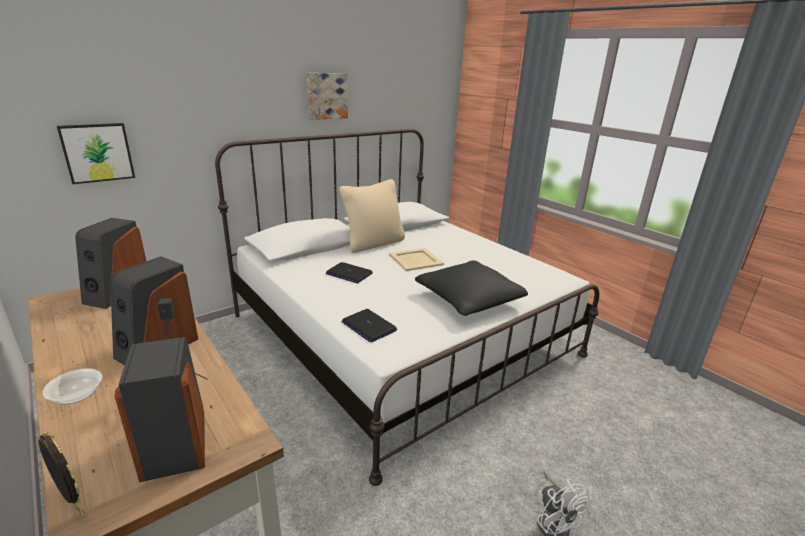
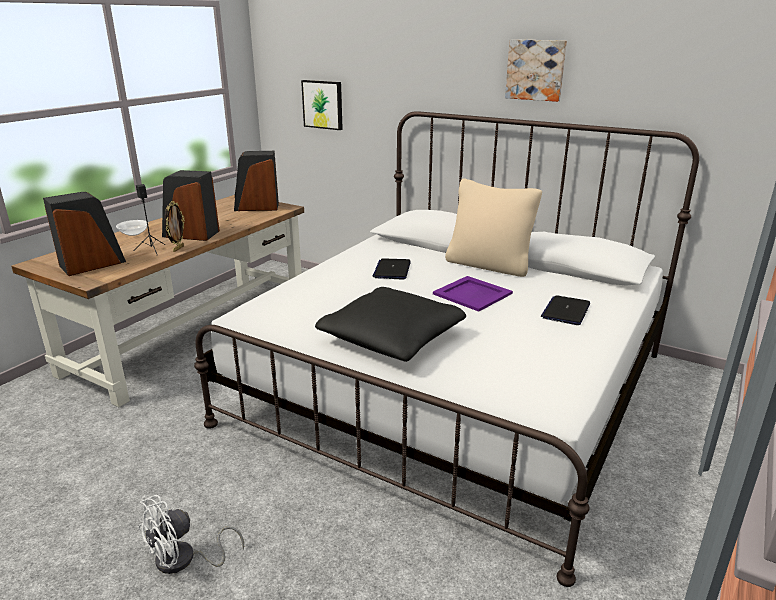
camera: 70 degrees right, 0 degrees up
(73, 507) = (43, 259): picture frame -> picture frame (178, 249)
(368, 326) = (288, 299): laptop -> laptop (566, 311)
(415, 260) = (471, 294): beige tray -> purple tray

